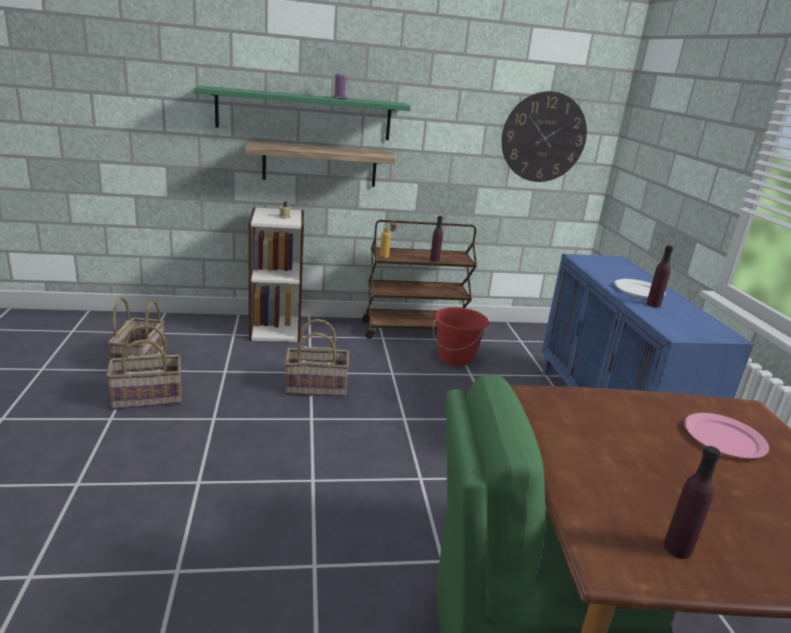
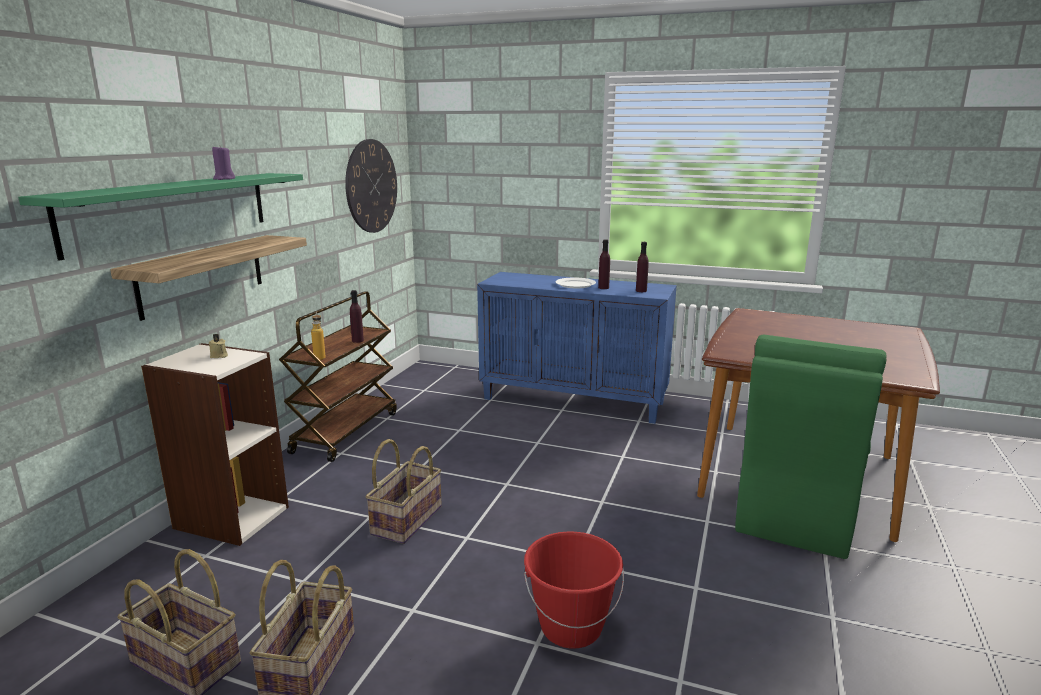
camera: 60 degrees left, 5 degrees down
(455, 358) = (424, 428): red bucket -> red bucket (571, 627)
(677, 548) = (894, 363): purple bottle -> purple bottle (641, 291)
(723, 438) = (782, 326): pink plate -> none

